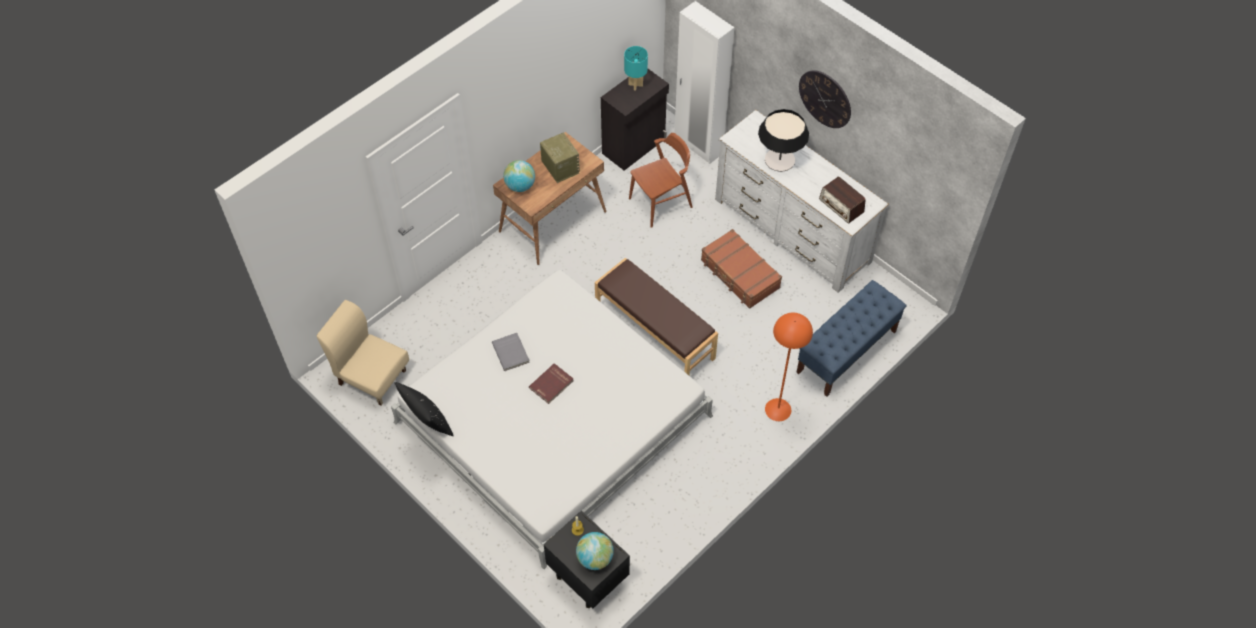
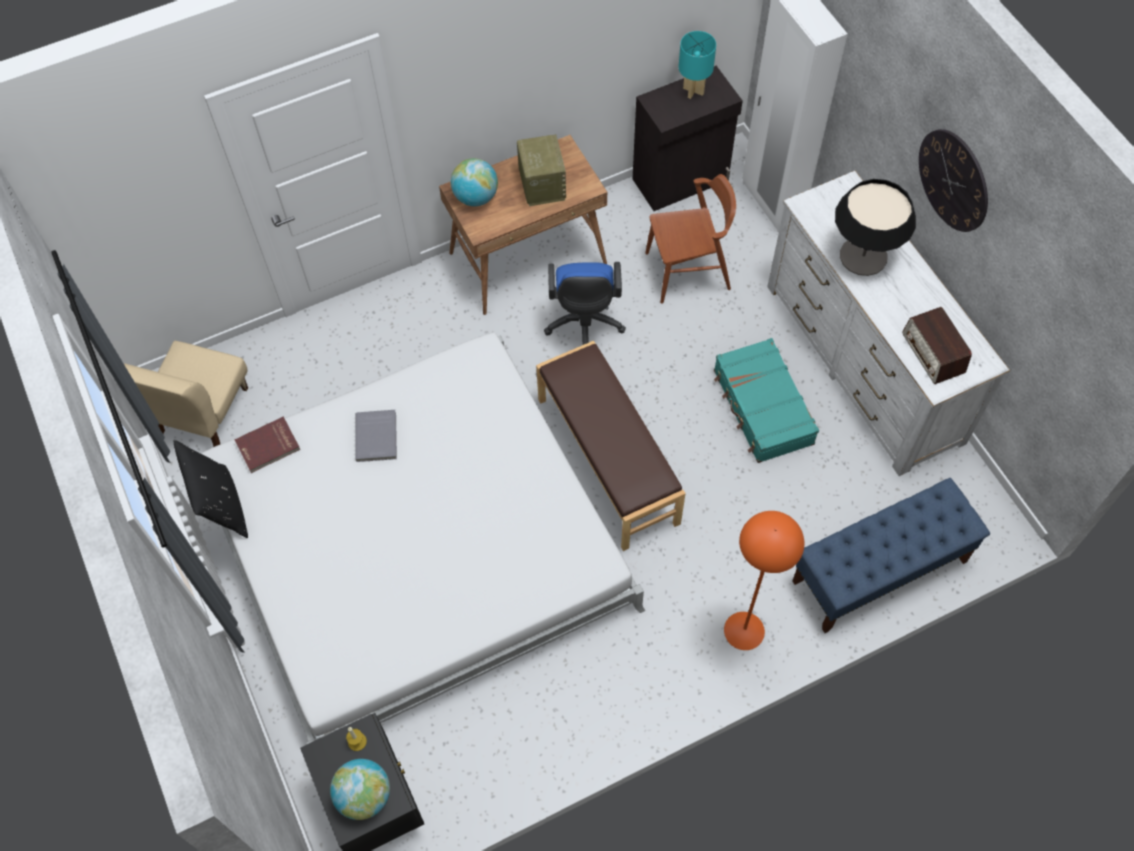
camera: 20 degrees right, 5 degrees up
(372, 376) = (202, 411): beige chair -> beige chair turned 120 degrees counterclockwise
(552, 385) = (413, 502): red book -> red book (268, 446)
(607, 254) = (584, 326): none -> blue office chair
(739, 274) = (762, 408): brown suitcase -> turquoise suitcase

